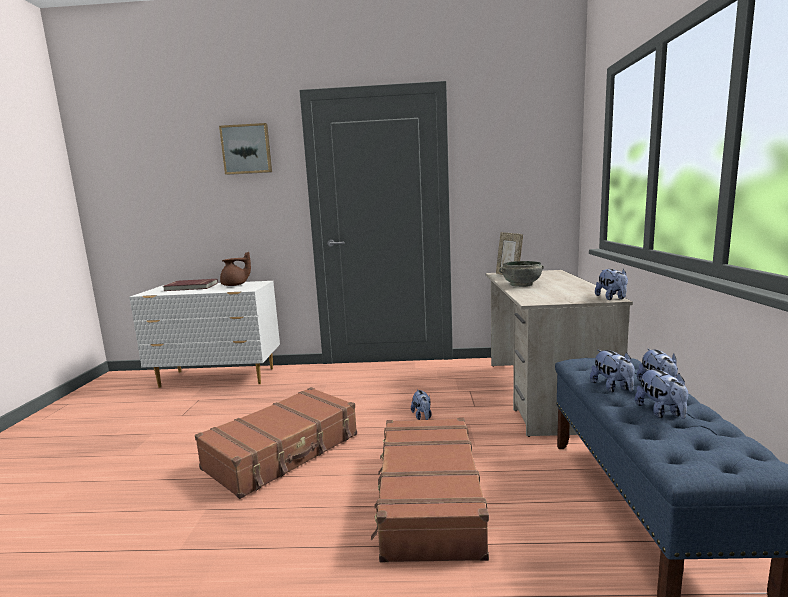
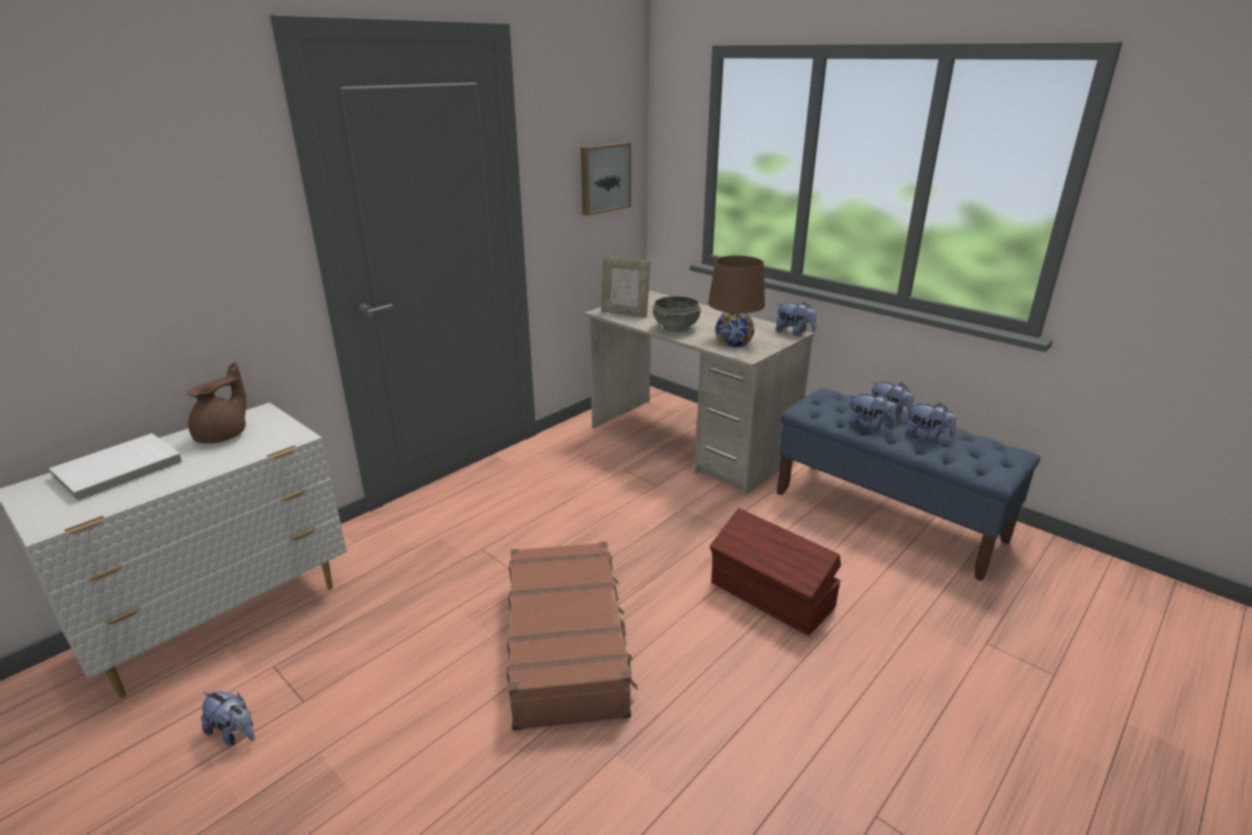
camera: 50 degrees left, 15 degrees up
(191, 287) = (120, 470): red book -> white book
(247, 149) = (169, 143): picture -> picture (604, 178)
(422, 416) = (630, 522): plush toy -> plush toy (234, 733)
(428, 499) = (771, 596): brown suitcase -> brown storage box
(543, 295) = (734, 341): none -> brown table lamp

